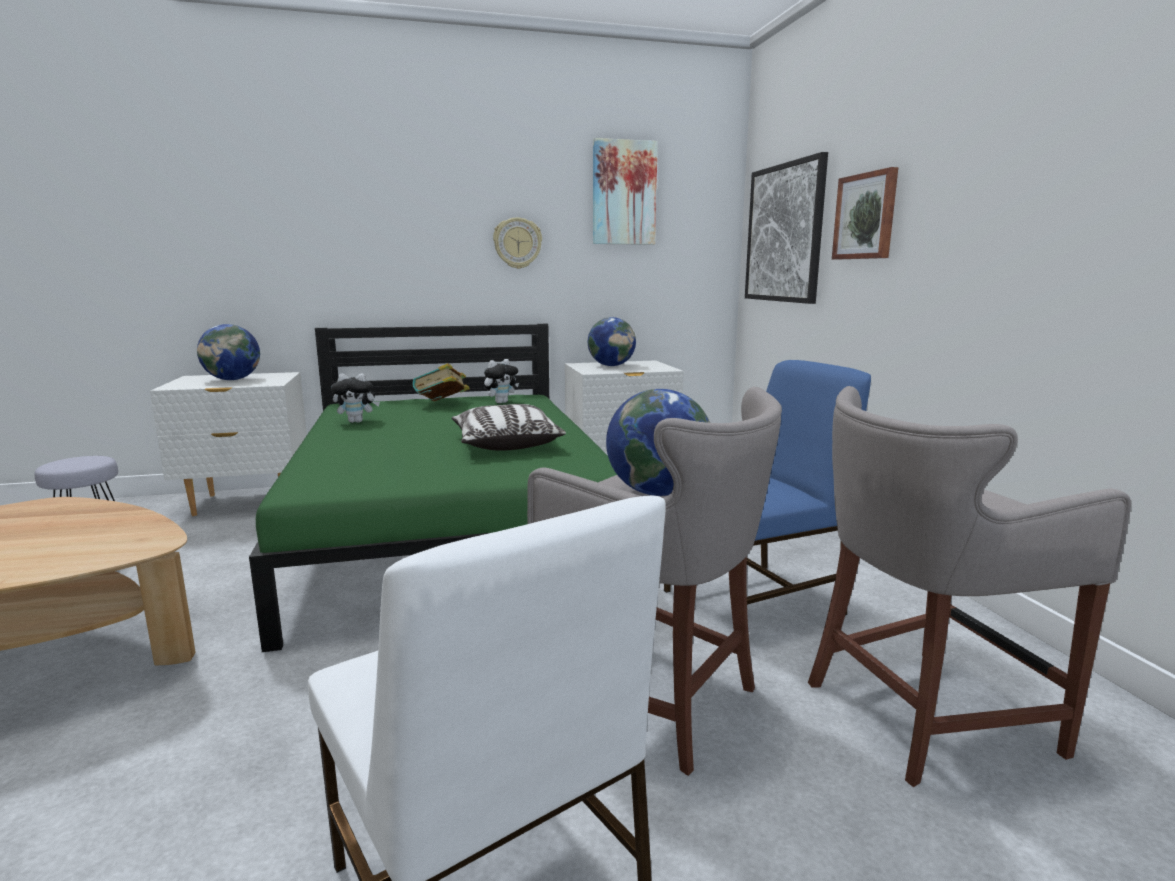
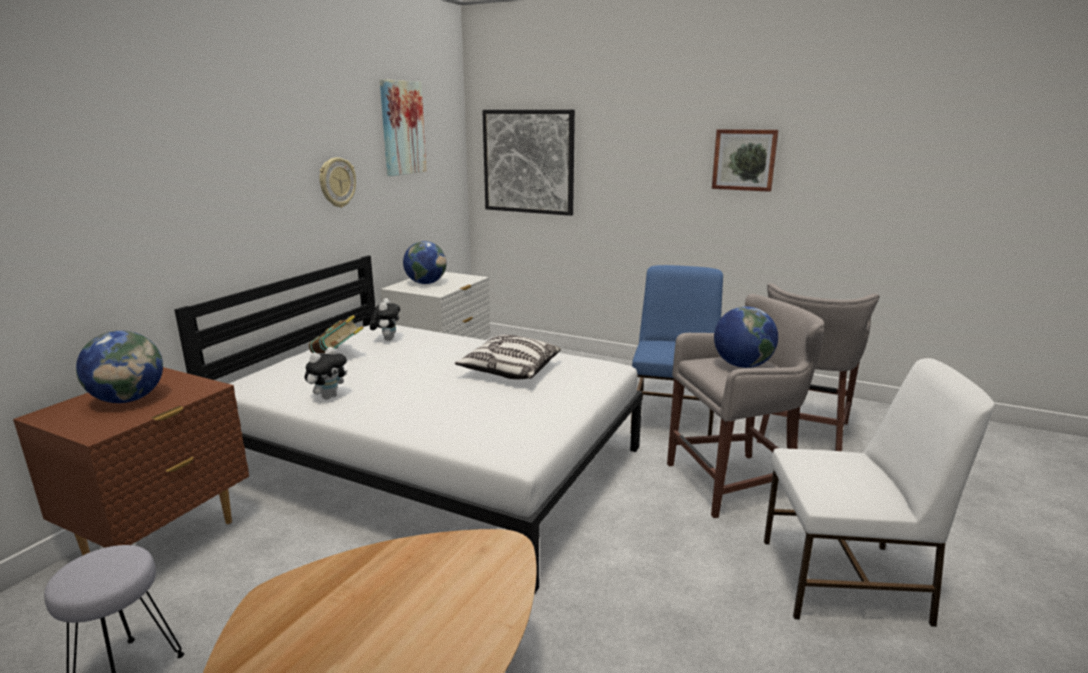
camera: 50 degrees left, 5 degrees up
(247, 502) = (162, 540): white nightstand -> brown nightstand
(452, 531) = (435, 463): green bed -> white bed
(866, 216) = (619, 159): picture -> picture (744, 160)

